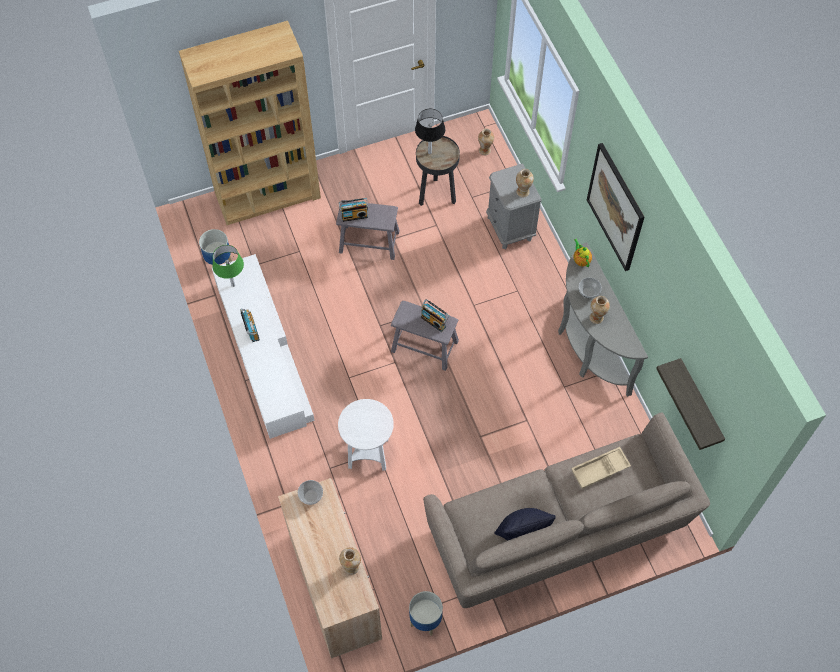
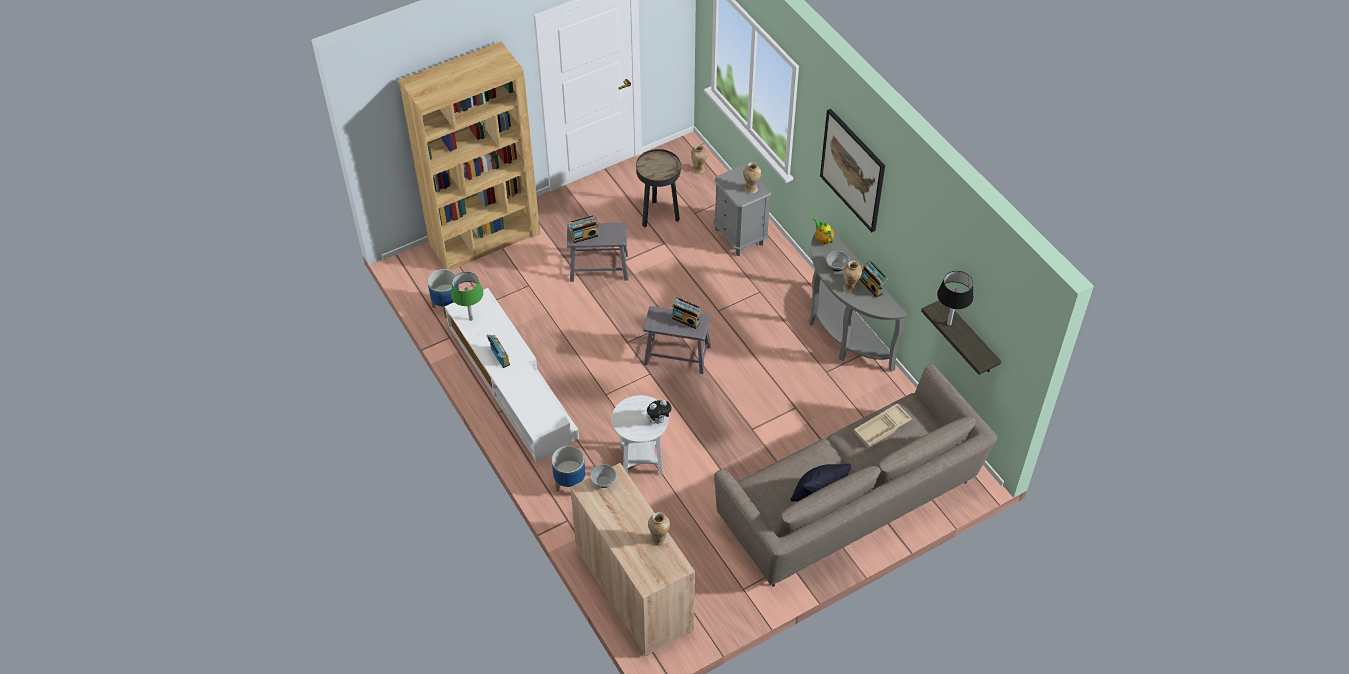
camera: 10 degrees left, 10 degrees down
(383, 429) = (659, 420): none -> plush toy
(425, 620) = (734, 606): planter -> planter (570, 484)
(429, 152) = (650, 166): black table lamp -> black table lamp (949, 323)
(619, 320) = (872, 286): none -> radio

